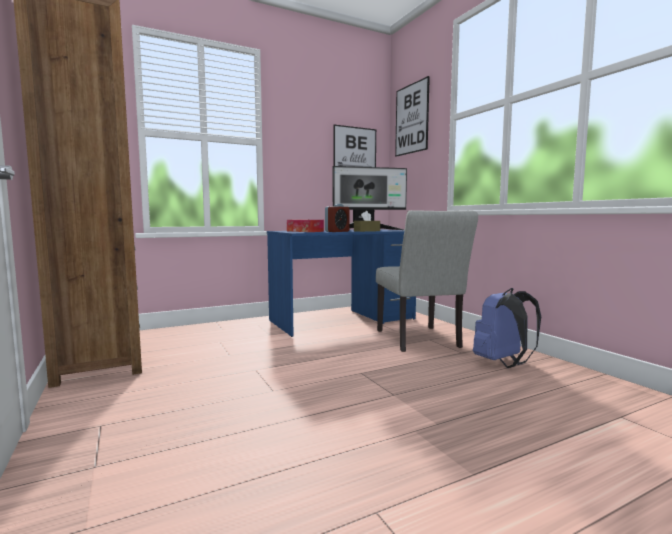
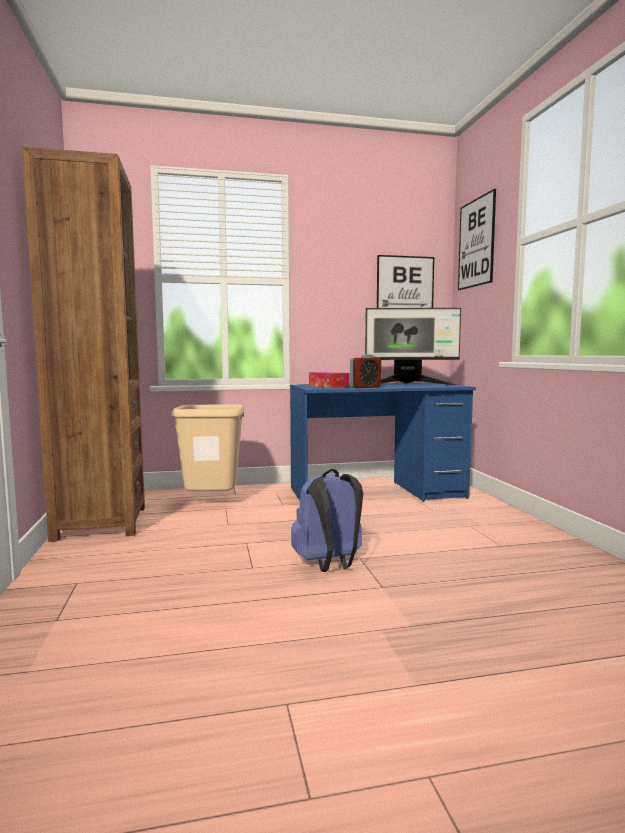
camera: 15 degrees right, 0 degrees up
(204, 338) = (212, 504): none -> beige trash can
(367, 231) = (404, 387): brown tissue box -> none
(420, 341) = (457, 526): grey chair -> none
(503, 363) = (548, 564): blue backpack -> blue backpack (329, 565)

